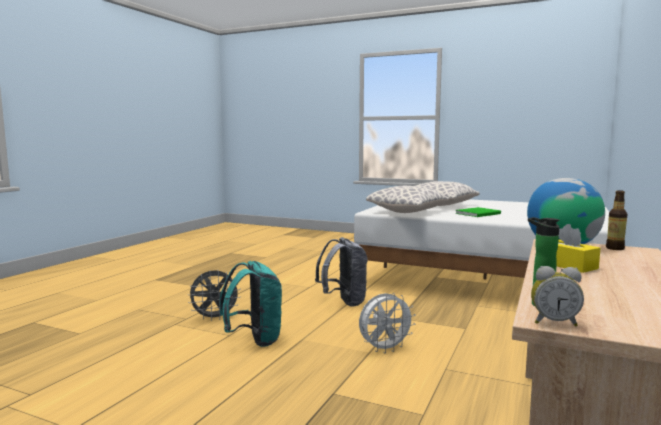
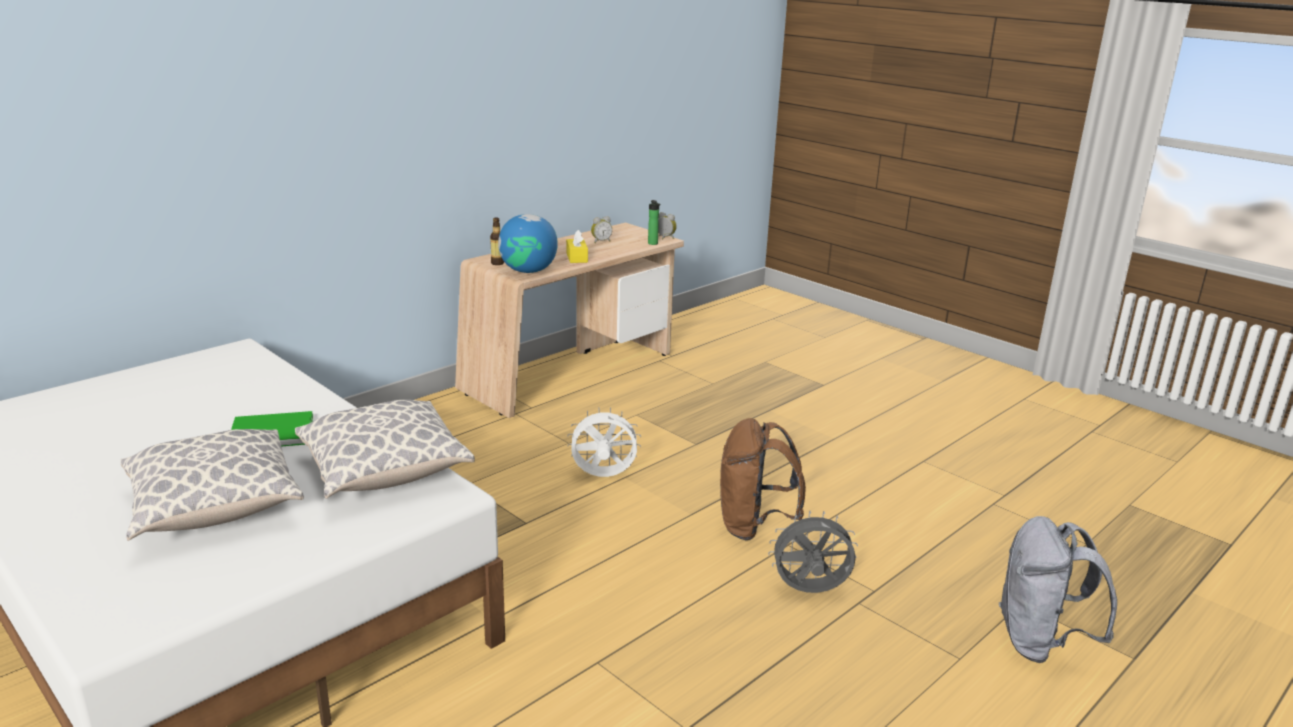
camera: 160 degrees left, 15 degrees up
(254, 340) = (754, 526): turquoise backpack -> brown backpack
(343, 302) = (572, 584): grey backpack -> grey backpack (1040, 643)
(621, 294) = (601, 241): none -> alarm clock

